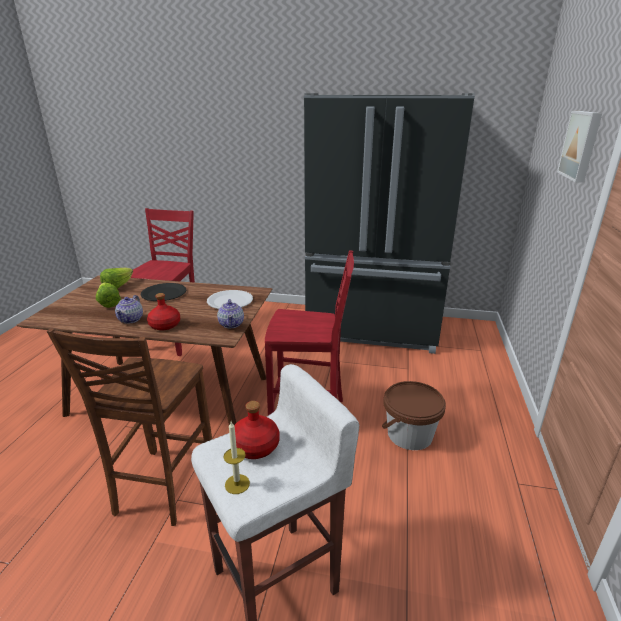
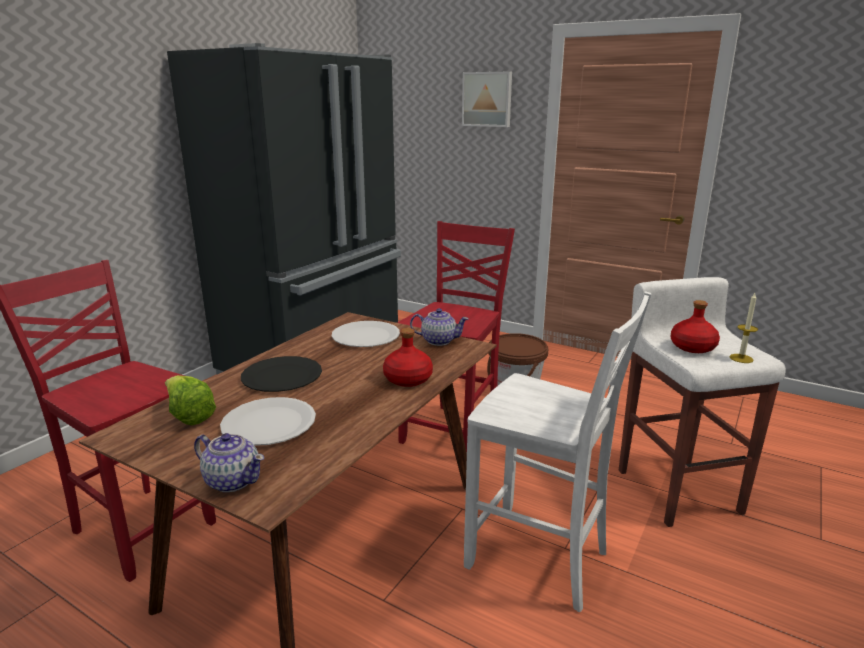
camera: 70 degrees left, 5 degrees down
(108, 303) = (269, 423): lettuce -> white plate
(131, 319) = (363, 403): teapot -> teapot (232, 480)
(162, 487) = (540, 560): brown chair -> white chair

